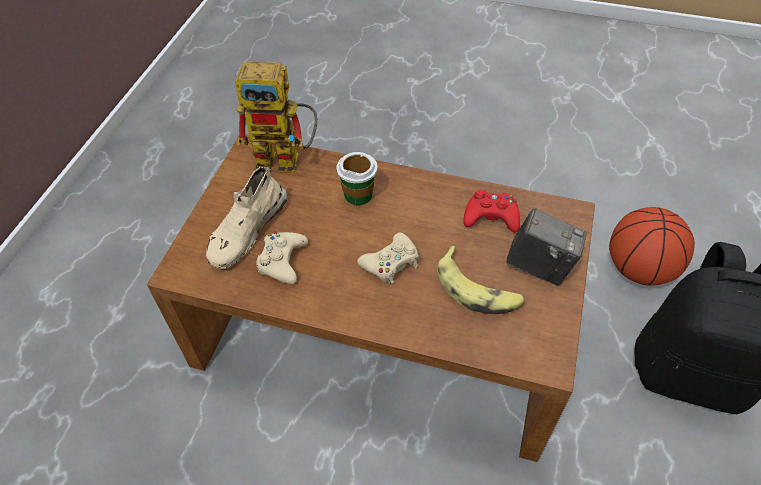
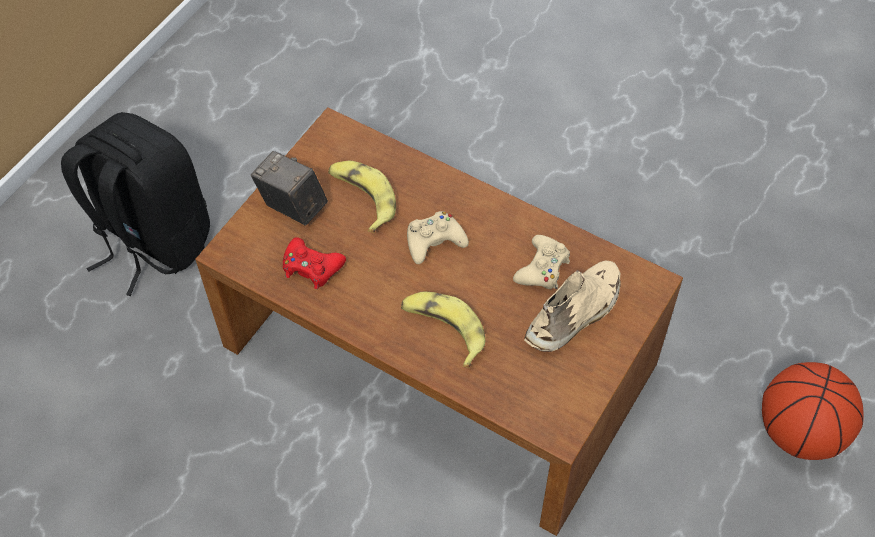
camera: 165 degrees left, 5 degrees up
(287, 159) = (515, 402): toy robot -> none
(358, 194) = (443, 329): cup -> banana
(639, 269) = (118, 352): basketball -> basketball (799, 431)

